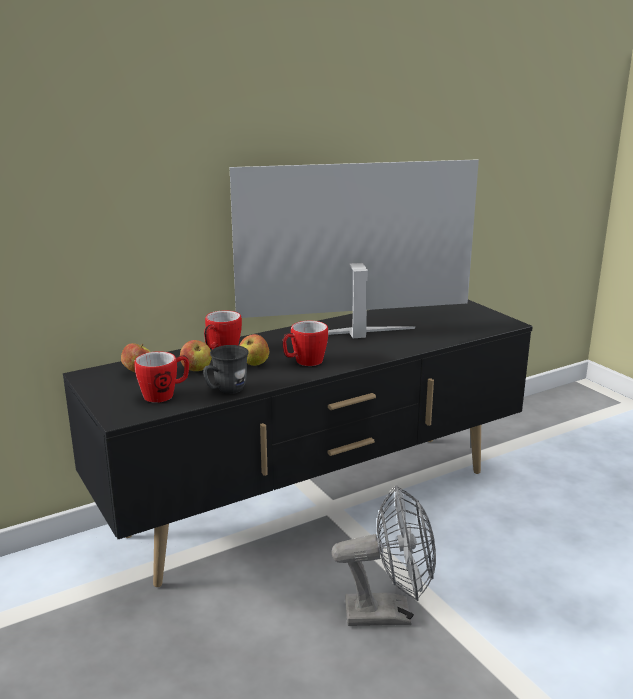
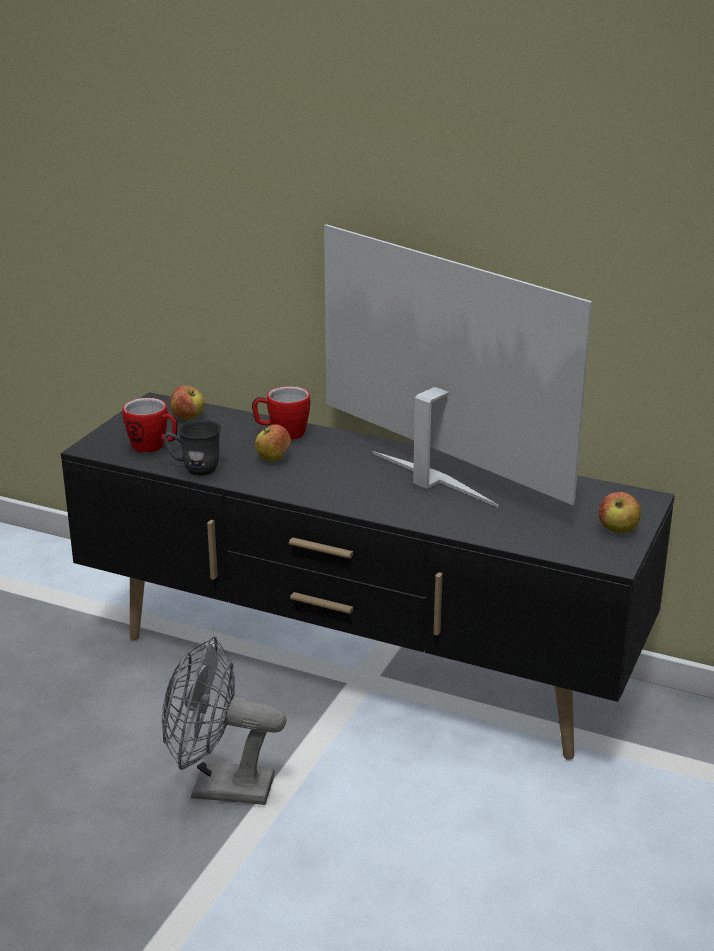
camera: 55 degrees right, 5 degrees up
(196, 369) = (224, 439): apple -> apple (618, 530)
(304, 362) = (309, 480): mug -> none
(389, 613) = (219, 788): grey fan -> grey fan turned 135 degrees clockwise

